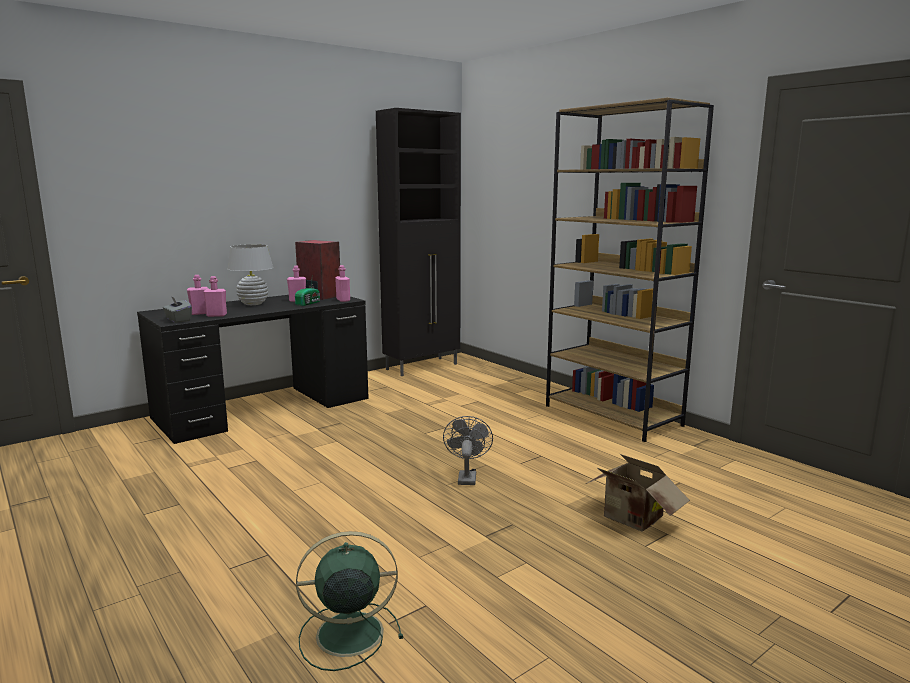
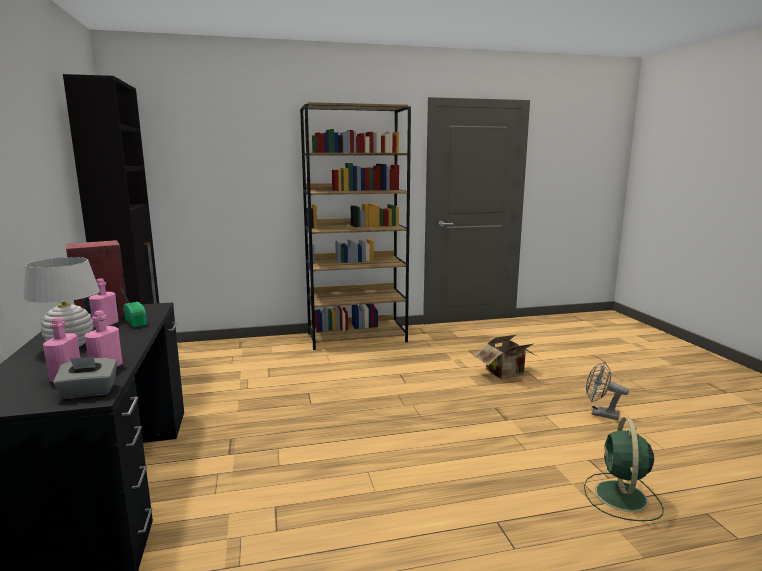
camera: 65 degrees left, 0 degrees up
(343, 300) = (153, 308): pink bottle -> none
(466, 476) = (412, 405): grey fan -> grey fan (600, 414)

